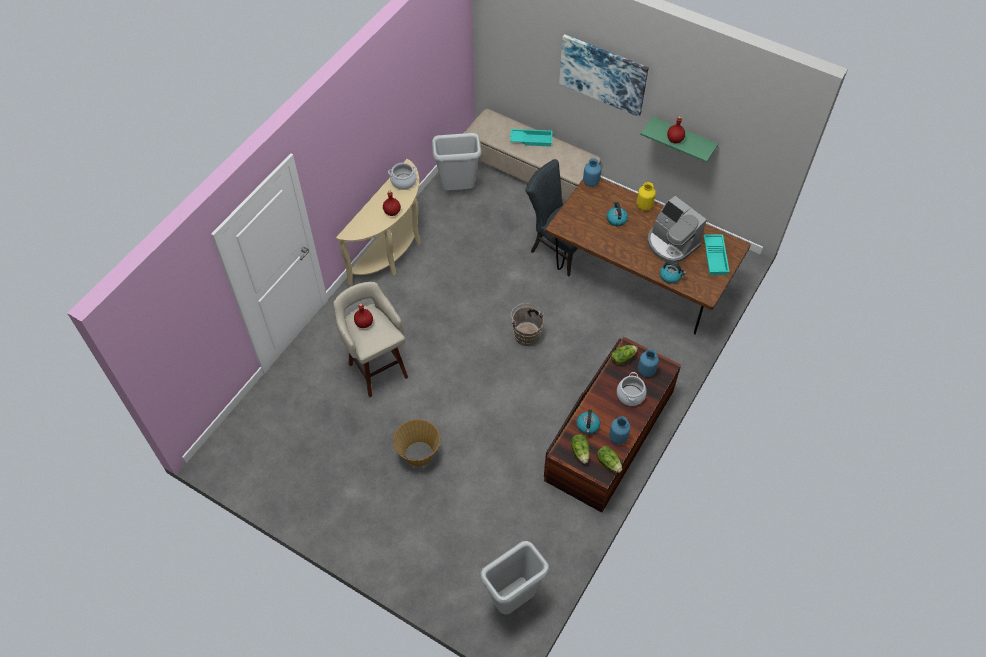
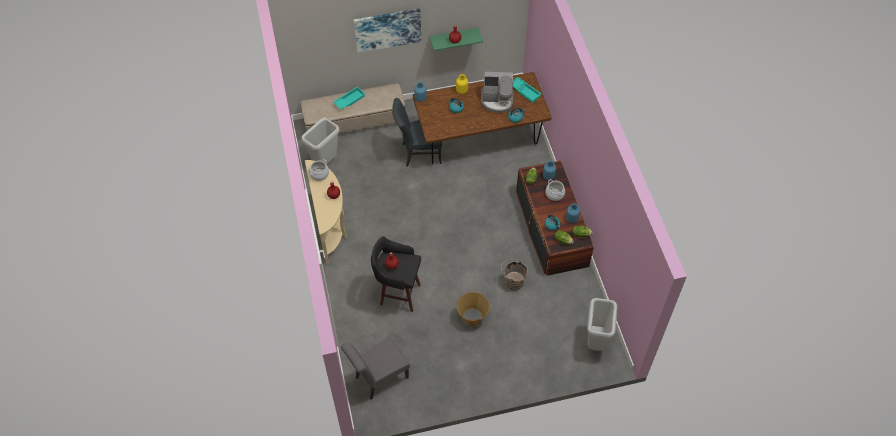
camera: 45 degrees left, 0 degrees up
(264, 433) = (378, 379): none -> grey chair
(377, 368) = (398, 294): beige stool -> black stool
(526, 334) = (454, 211): brown bucket -> brown bucket (513, 281)

